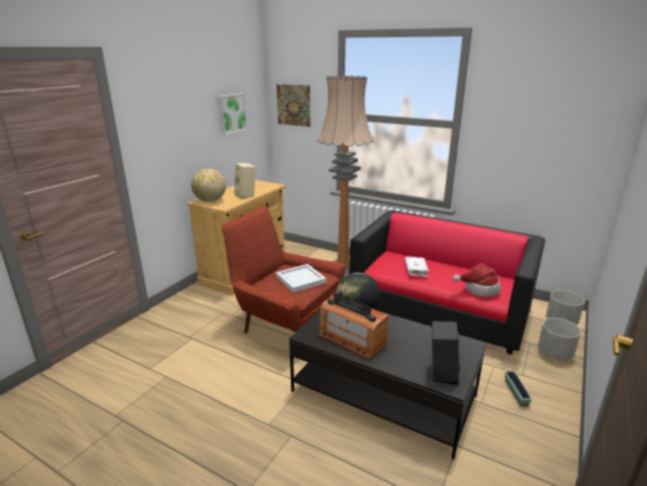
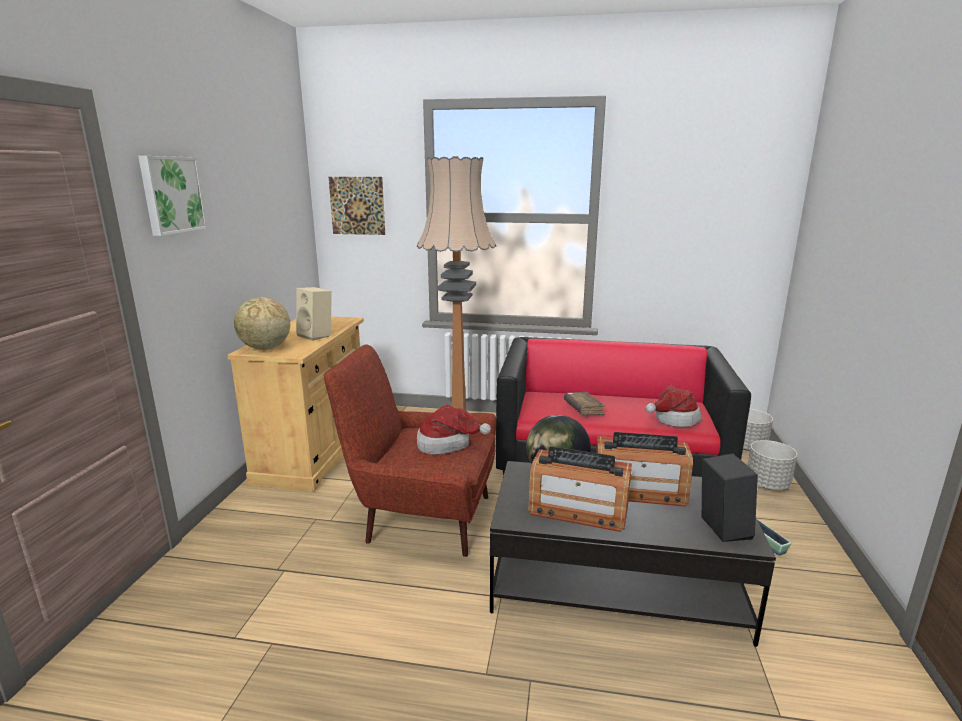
camera: 20 degrees left, 5 degrees down
(231, 113) = (273, 216): picture -> picture (171, 195)
(301, 280) = (448, 444): white tray -> hat
(404, 335) = (639, 491): none -> radio
(416, 270) = (583, 409): white book -> brown book

